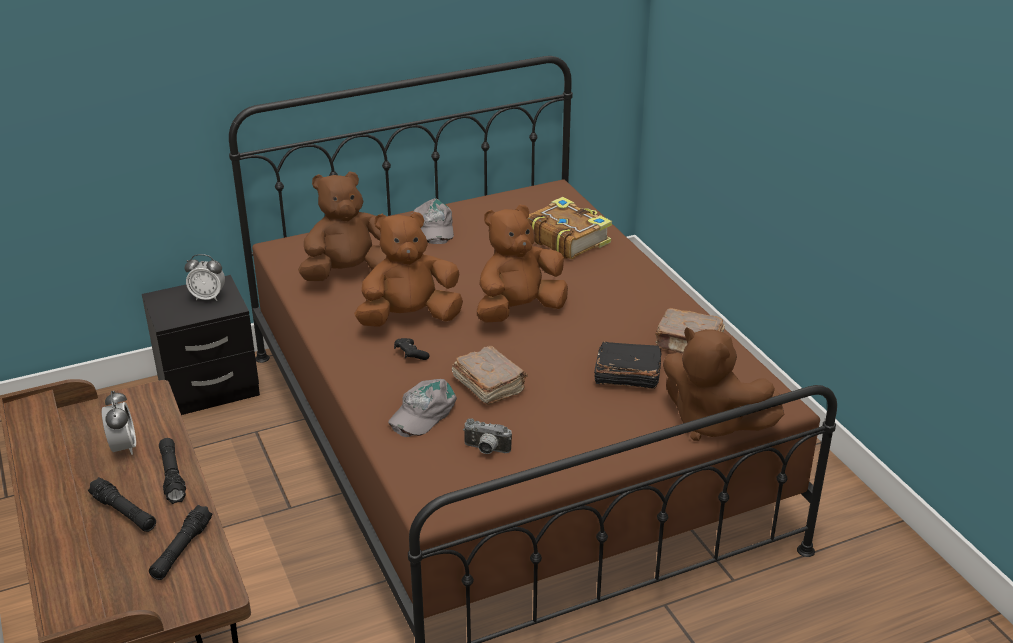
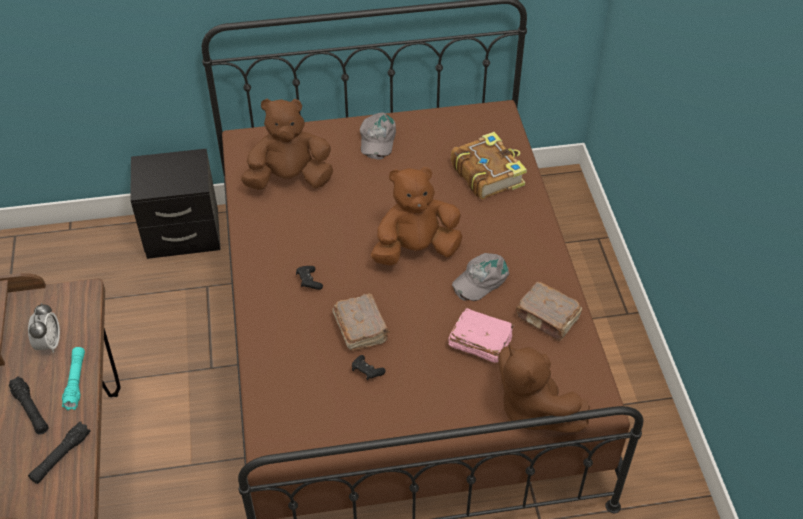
camera: 15 degrees right, 15 degrees up
(172, 476) = (76, 382): black flashlight -> turquoise flashlight
(208, 297) = (181, 170): alarm clock -> none
(409, 318) = (322, 240): brown plush toy -> none
(422, 412) = (297, 346): grey cap -> grey cap (480, 279)
(486, 450) = (334, 397): camera -> none
(513, 421) = (367, 372): none -> black game controller
(626, 376) = (479, 342): black book -> pink book

